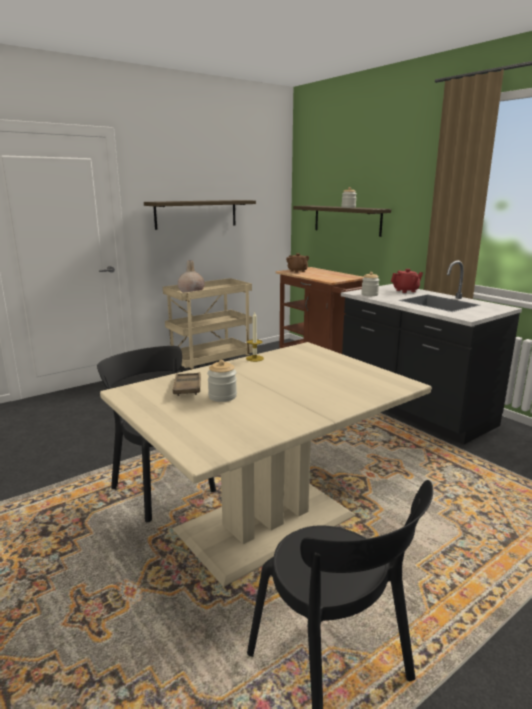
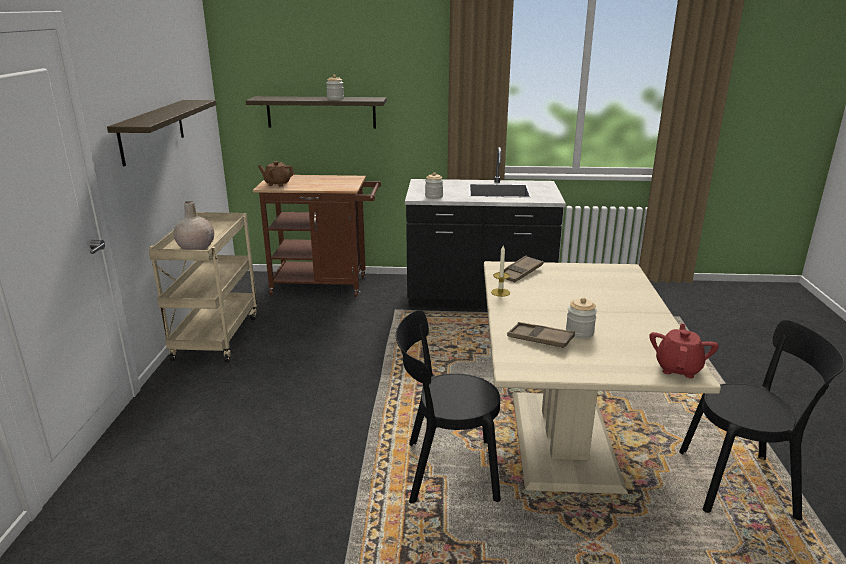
camera: 50 degrees left, 5 degrees up
(307, 355) = (520, 273): none -> brown tray
(406, 291) = (445, 184): red teapot -> red teapot (678, 368)

